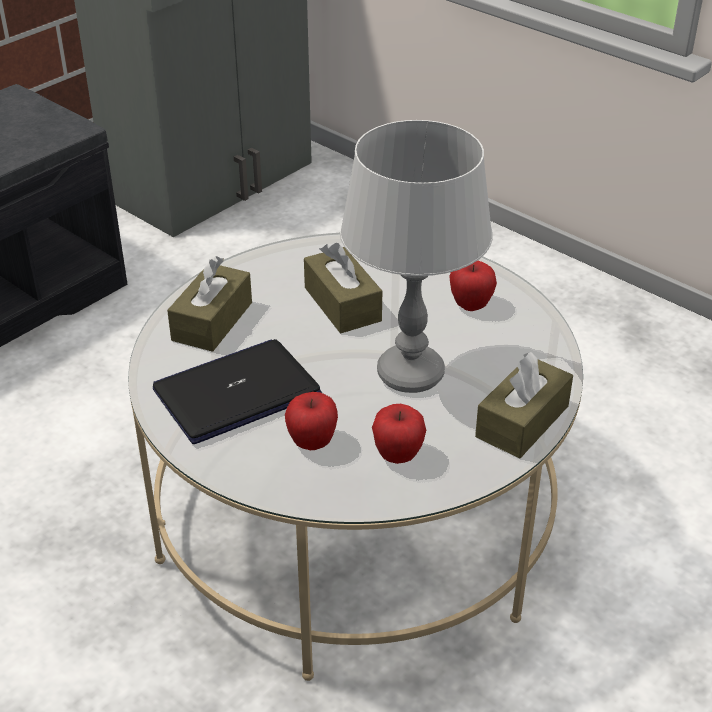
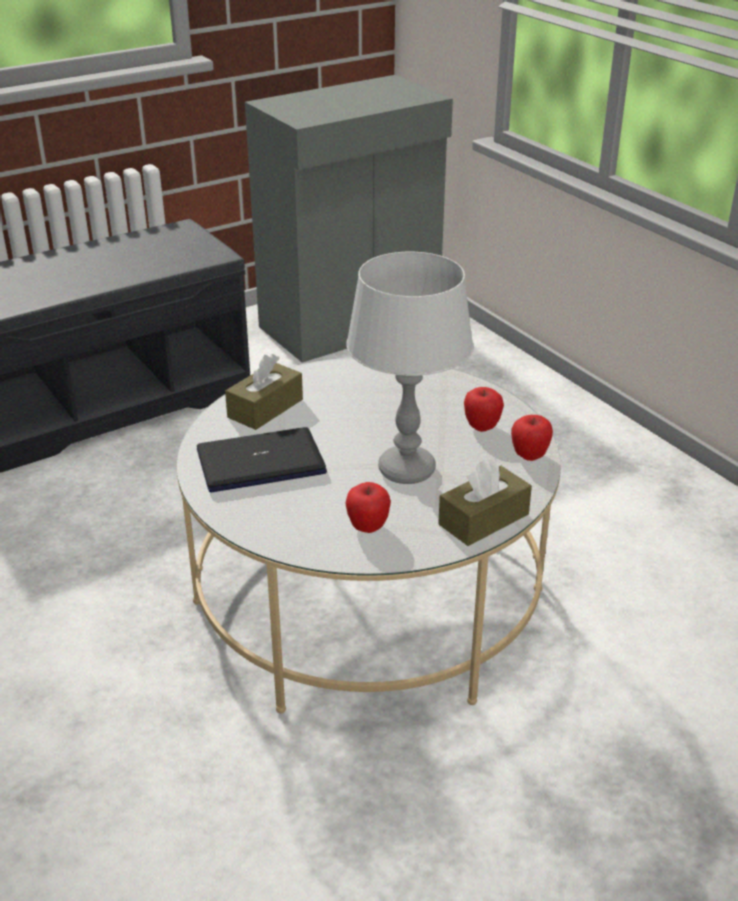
camera: 15 degrees right, 5 degrees down
(312, 443) = (303, 507): apple -> apple (529, 456)
(342, 304) = (375, 411): brown tissue box -> none

